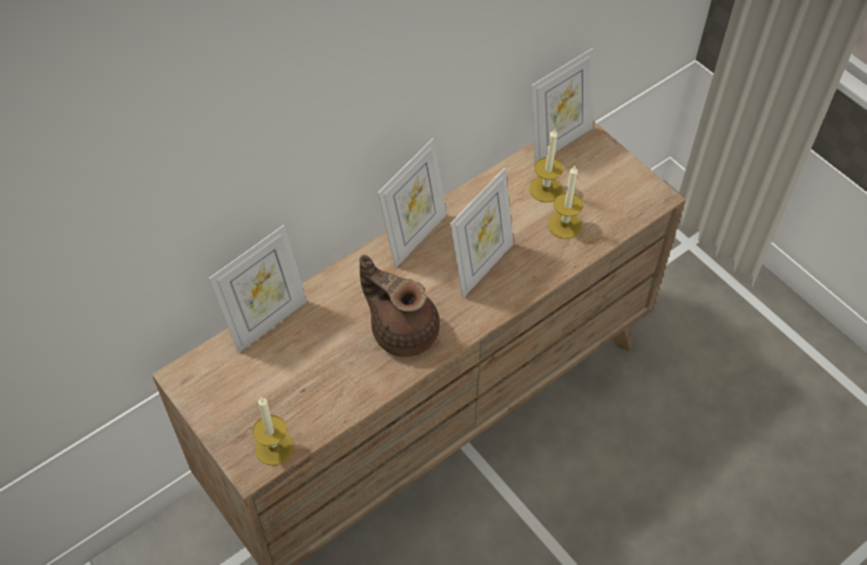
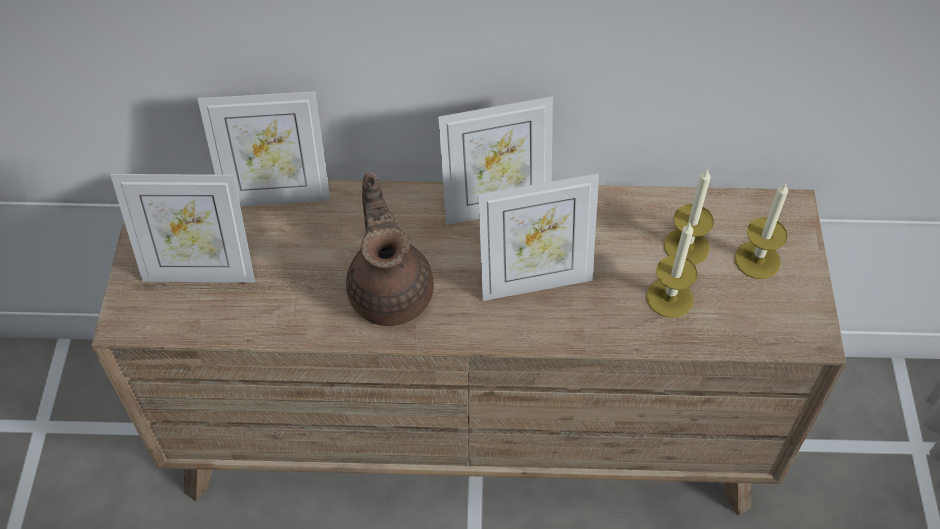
camera: 40 degrees right, 0 degrees up
(274, 447) = (163, 317): candle -> candle (757, 260)
(558, 141) = (752, 204): picture frame -> picture frame (200, 271)

